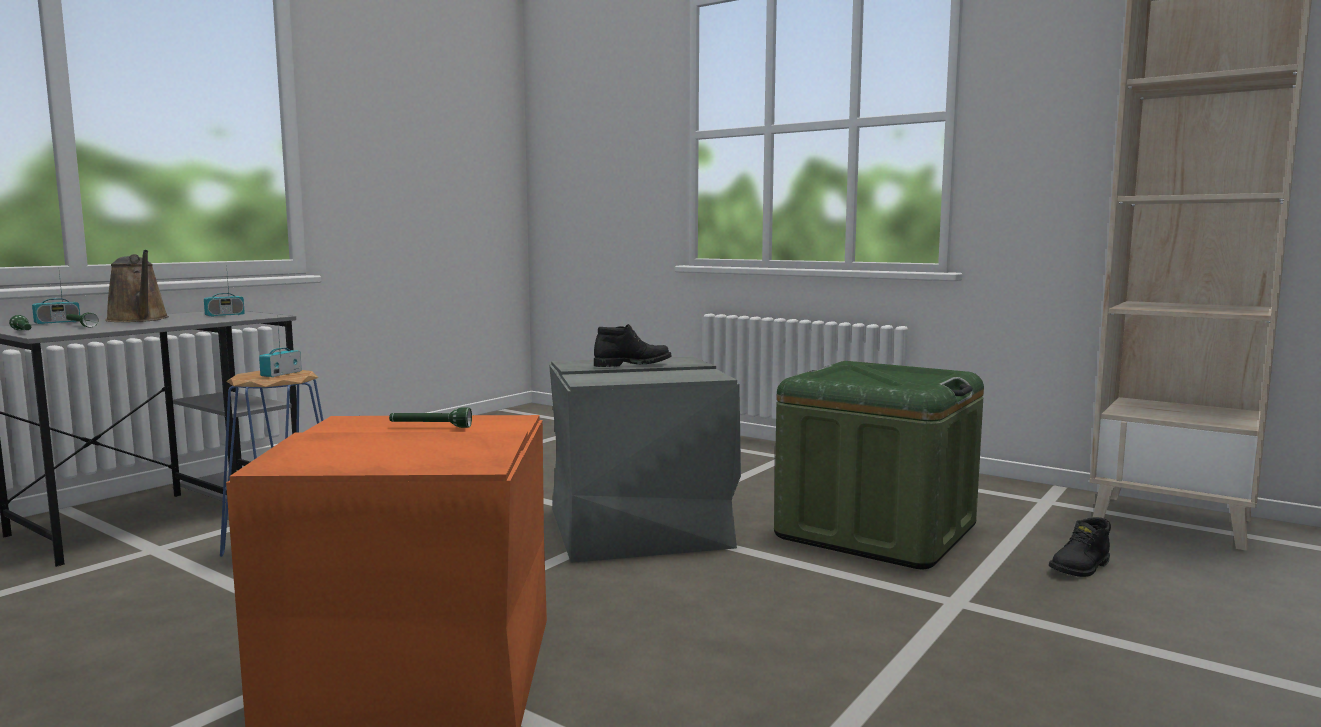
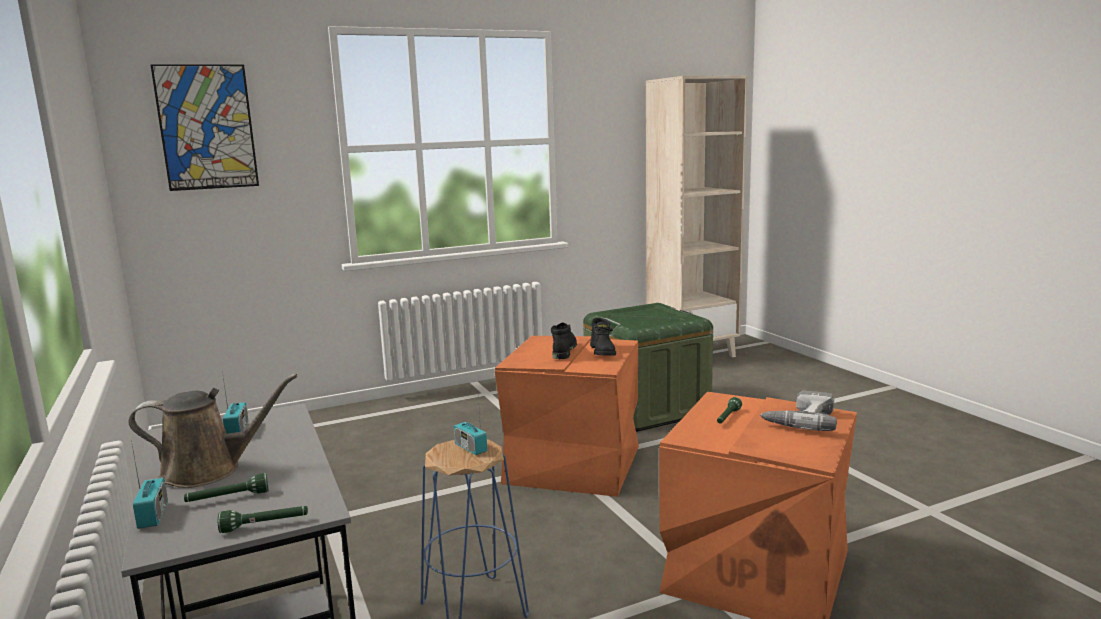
camera: 60 degrees left, 5 degrees up
(435, 447) = (799, 419): none -> power drill
(588, 117) = (206, 127): none -> picture
(641, 528) = (575, 463): grey storage box -> orange storage box
(1081, 568) = (731, 387): black boot -> black boot (603, 352)

